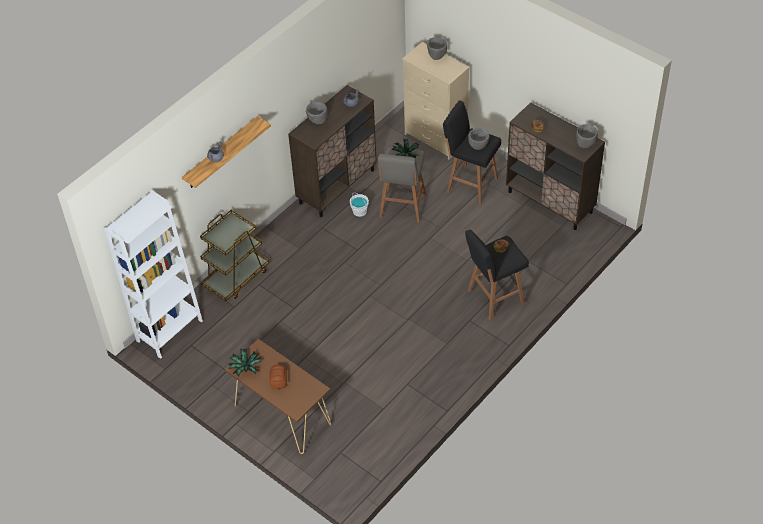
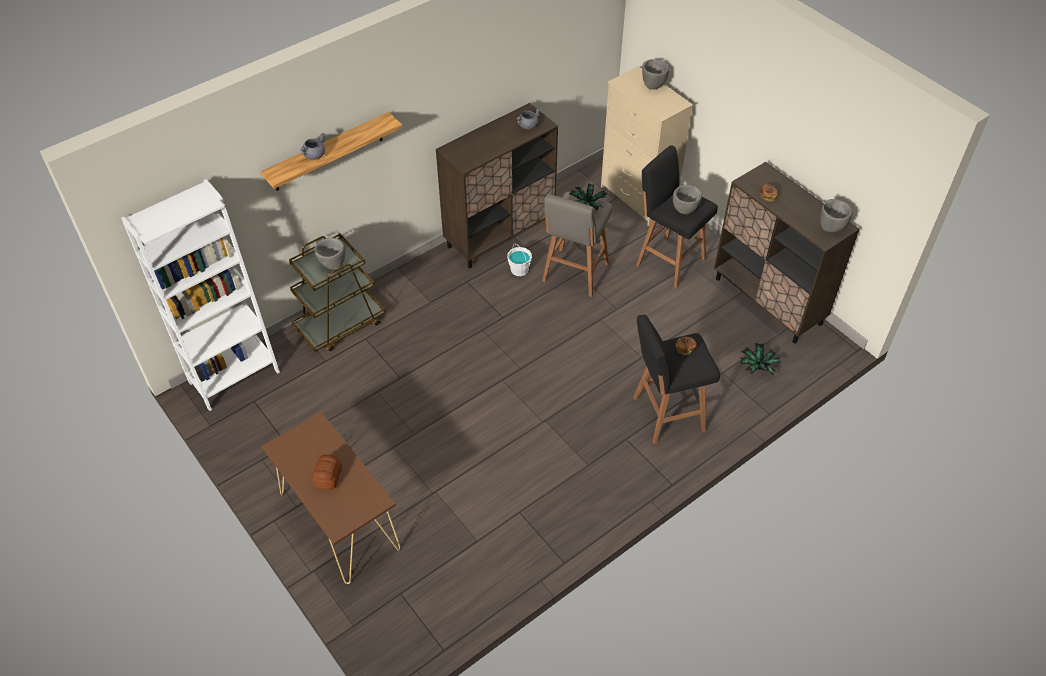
camera: 10 degrees right, 0 degrees up
(245, 368) = (290, 449): potted plant -> potted plant (758, 366)
(317, 121) = (478, 139): grey bowl -> grey bowl (332, 264)

